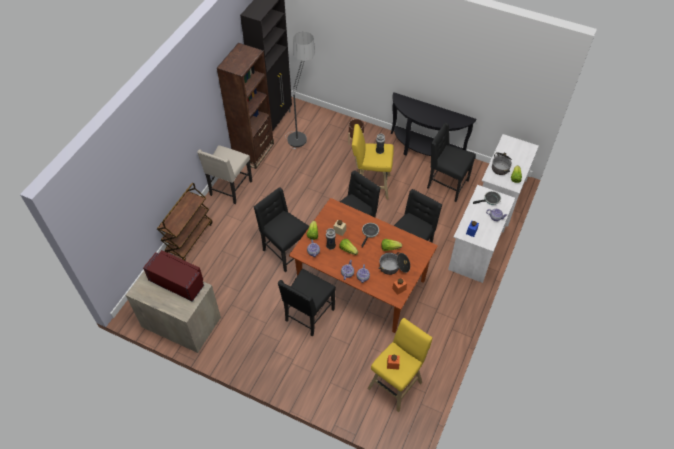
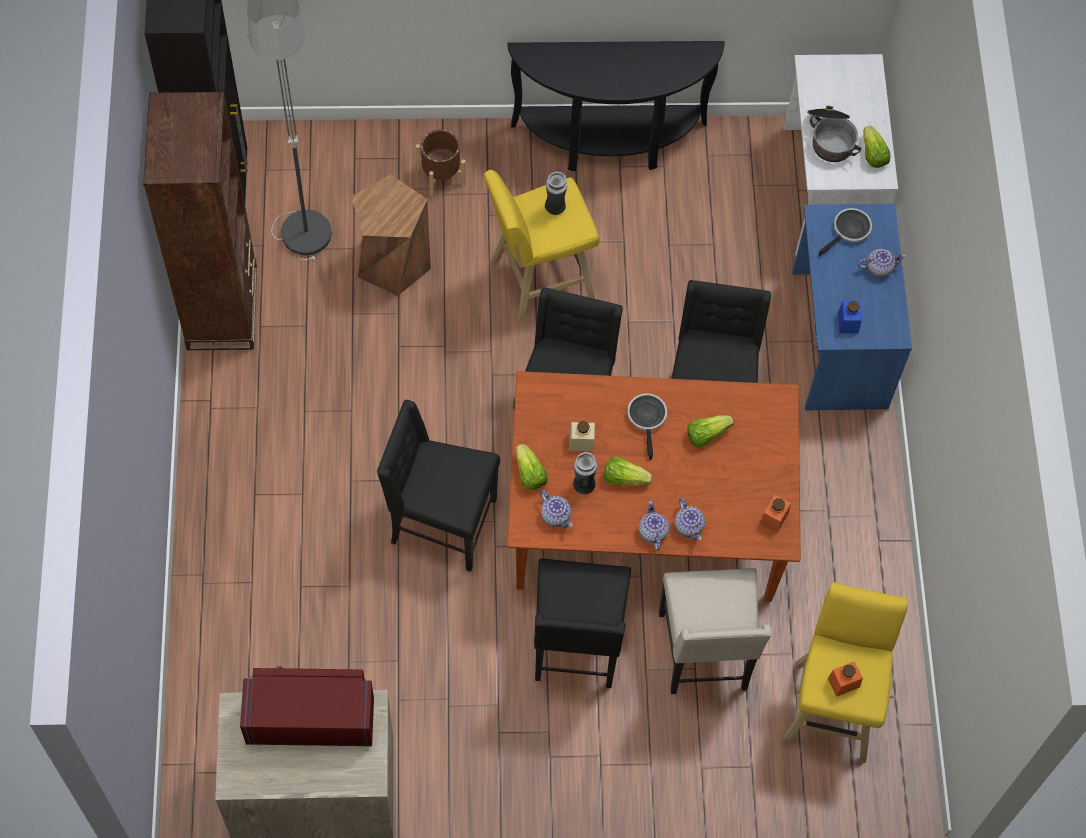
camera: 30 degrees left, 10 degrees up
(189, 238) = (206, 590): brown cart -> none
(230, 189) = (224, 426): beige chair -> beige chair (705, 653)
(321, 160) = (392, 263): none -> brown stool
(394, 267) = (738, 474): cooking pot -> none
(446, 184) = (700, 208): black chair -> none
(475, 250) = (837, 339): white desk -> blue desk

